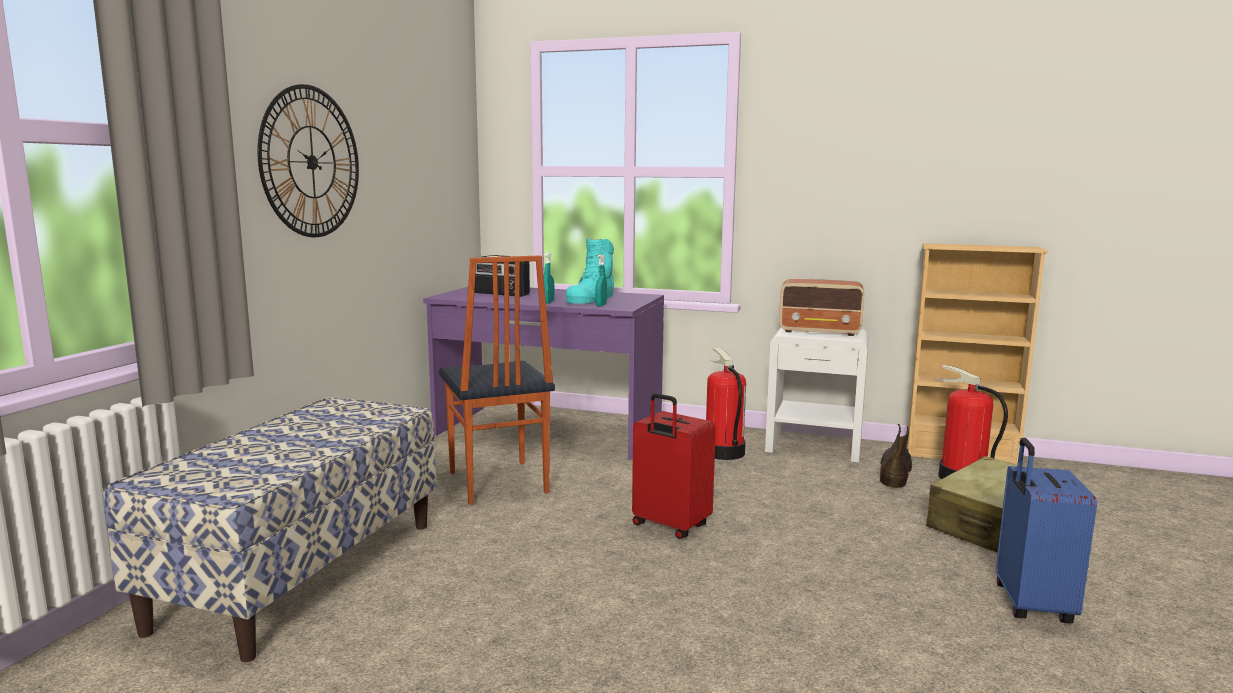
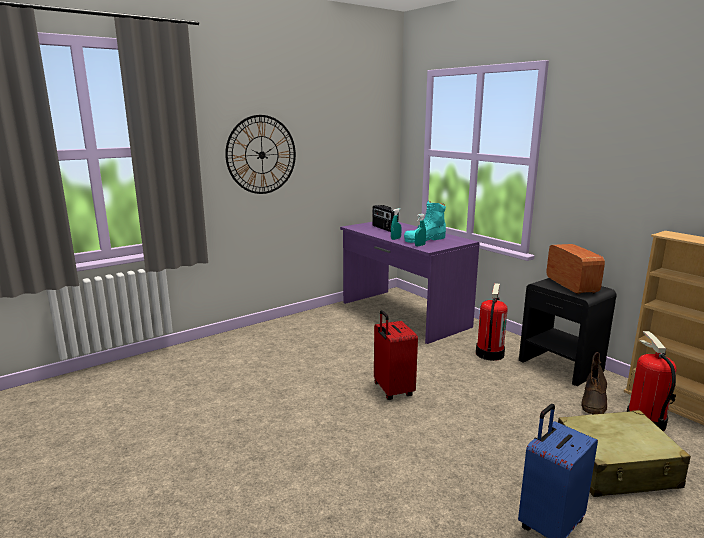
camera: 35 degrees right, 5 degrees up
(301, 573) = (209, 360): bench -> none
(496, 483) = (339, 338): chair -> none
(815, 446) = (561, 366): white nightstand -> black nightstand
(820, 331) = (571, 285): radio -> radio turned 150 degrees counterclockwise
(895, 472) = (594, 401): brown boot -> brown boot turned 150 degrees clockwise

